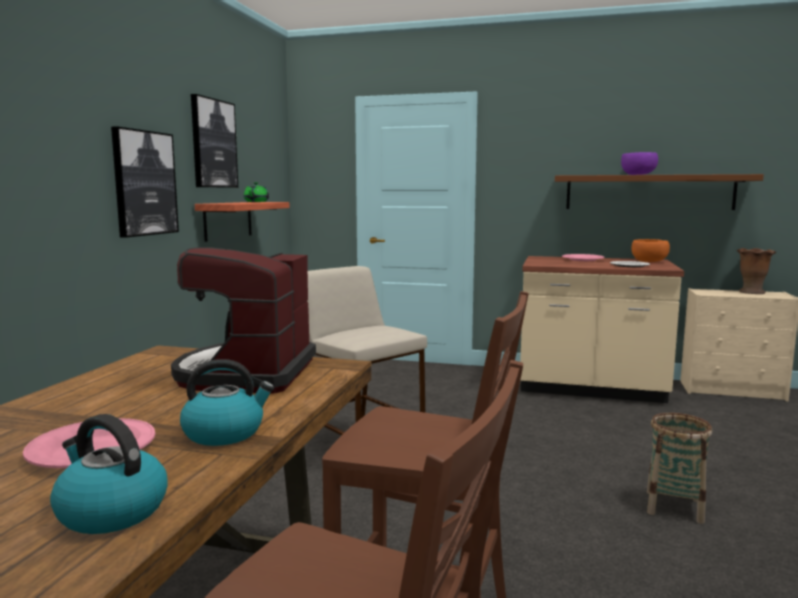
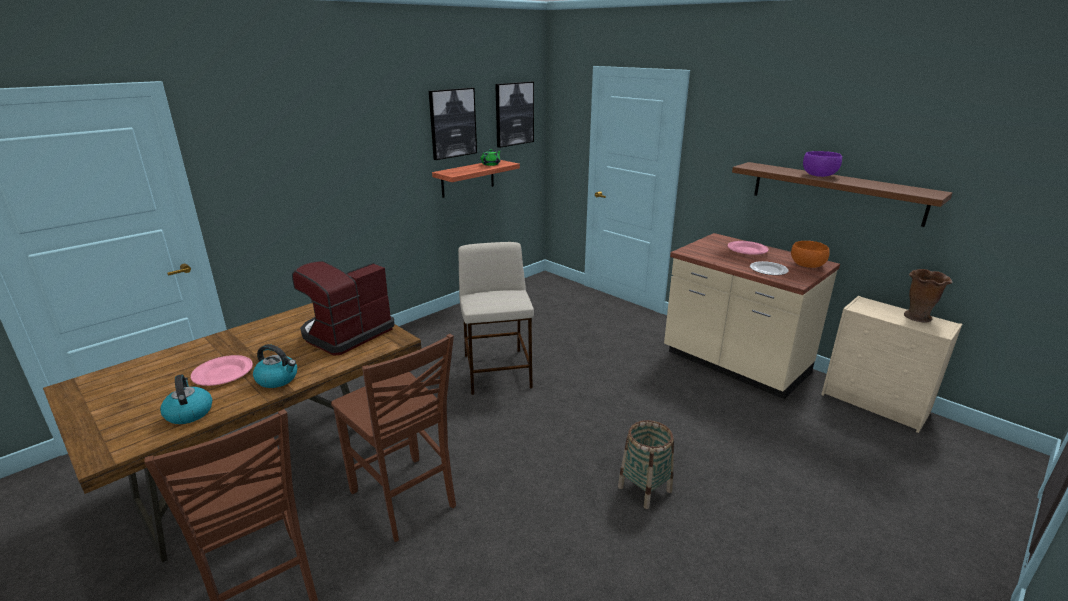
camera: 30 degrees right, 15 degrees up
(144, 183) = (383, 166): picture -> picture (514, 114)

